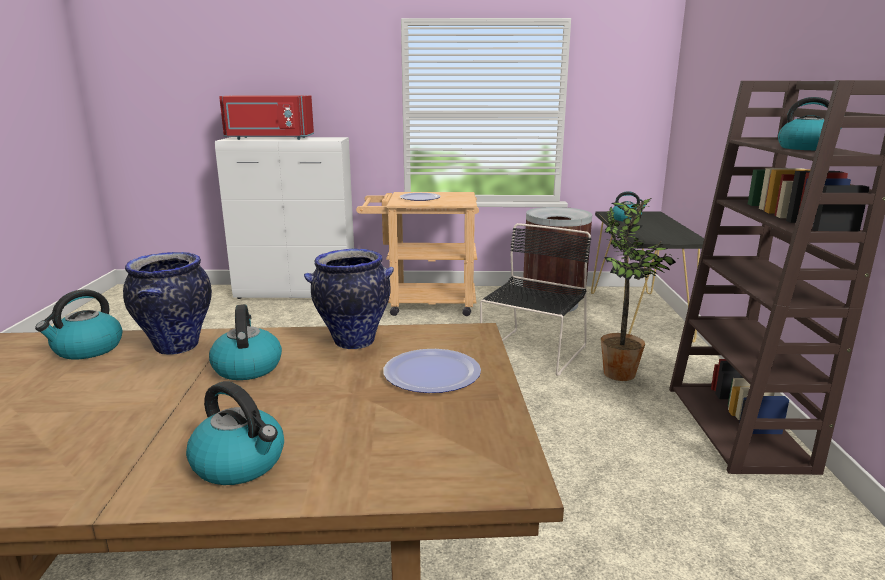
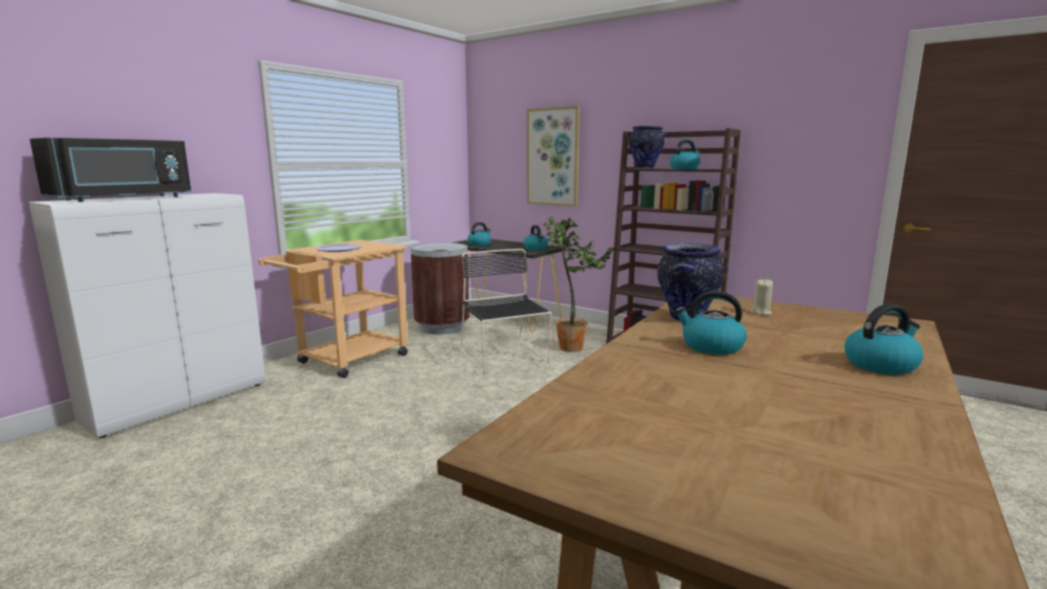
camera: 55 degrees left, 5 degrees down
(87, 349) = (604, 392): kettle -> kettle (536, 248)
(177, 347) = (640, 361): vase -> vase (645, 168)
(269, 138) = (124, 199): red microwave -> black microwave
(432, 373) = (760, 312): plate -> beige candle
(727, 113) = (553, 157): none -> picture

